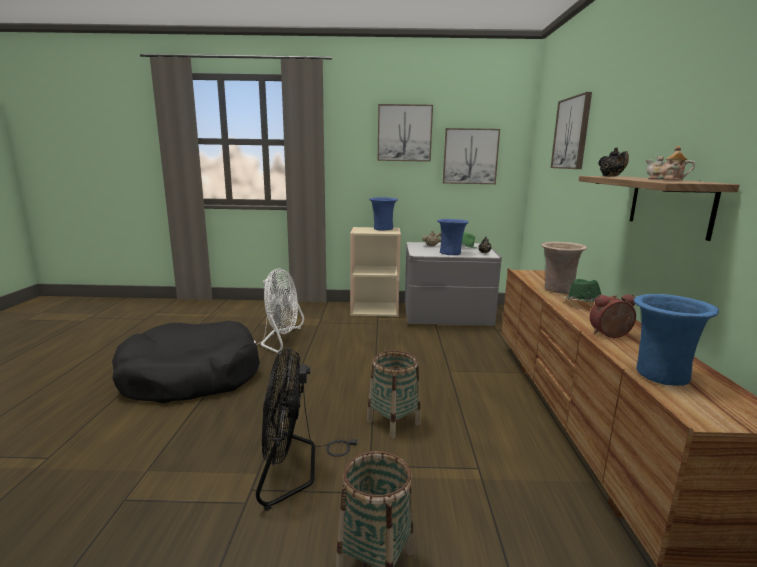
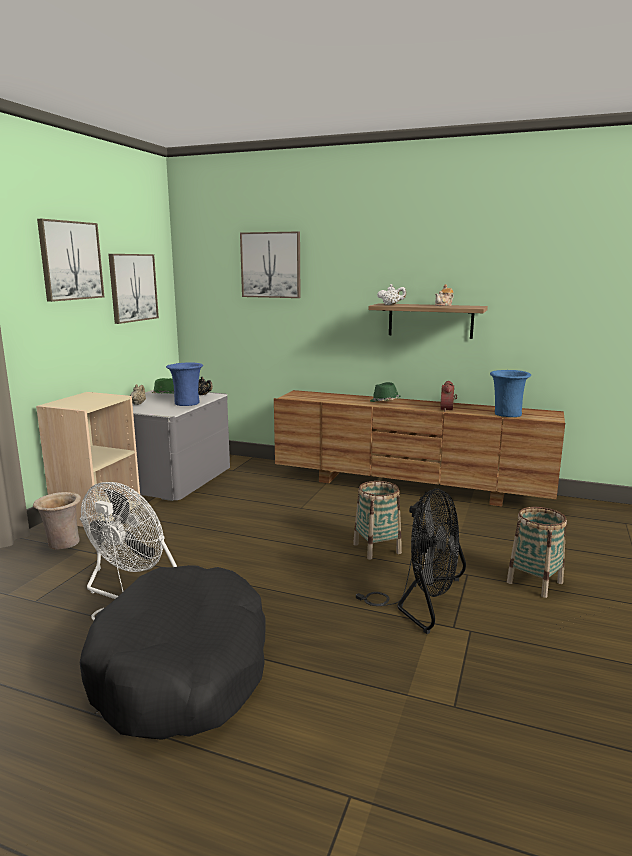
camera: 70 degrees left, 0 degrees up
(297, 462) = (420, 601): black fan -> black fan turned 75 degrees counterclockwise
(383, 229) = (86, 397): blue vase -> none
(557, 290) = (348, 400): beige vase -> beige vase (62, 544)
(611, 176) = (391, 305): black teapot -> white teapot

